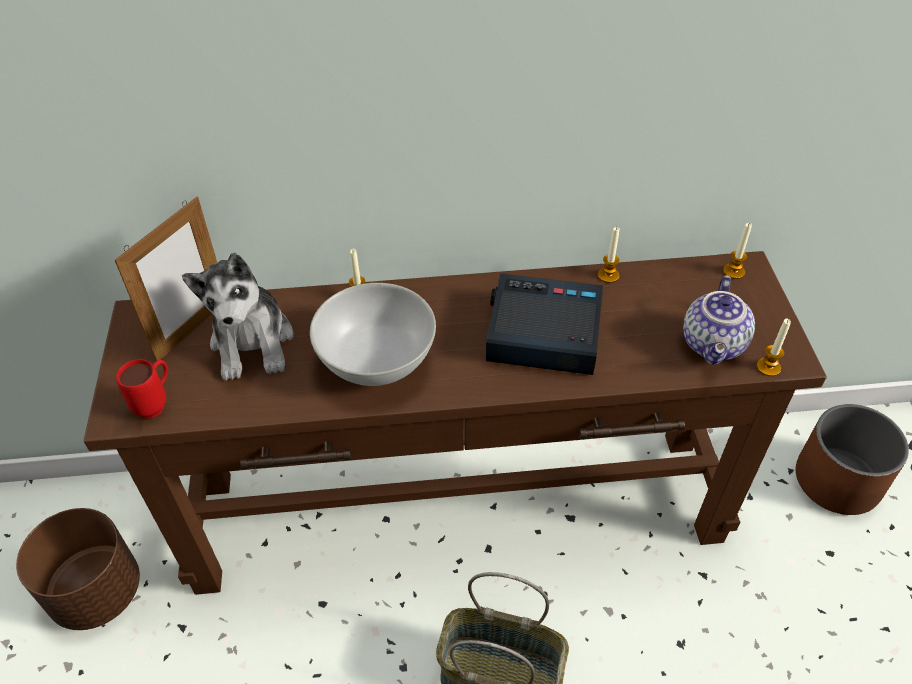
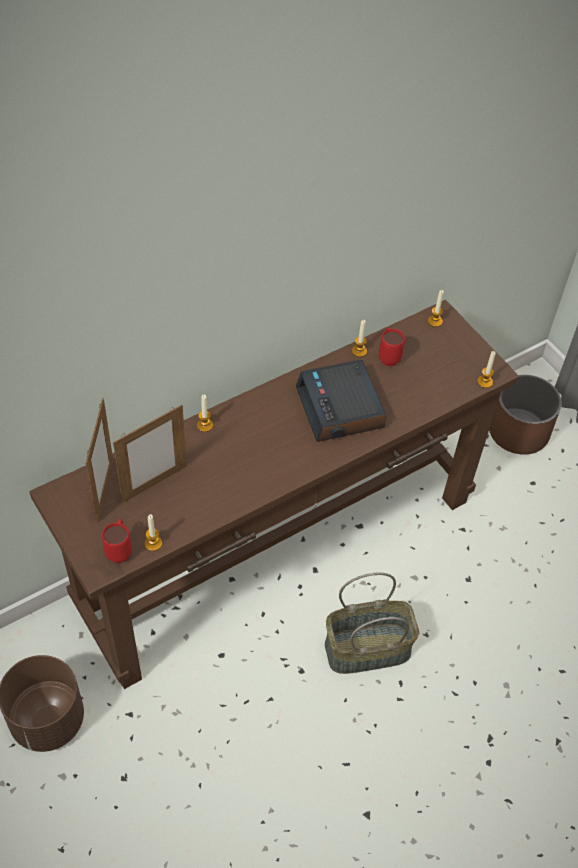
camera: 30 degrees left, 5 degrees up
(199, 411) = (153, 543): none -> candle
(253, 342) = (154, 484): plush toy -> picture frame
(376, 363) = (247, 467): white bowl -> none
(542, 334) = (341, 408): alarm clock -> alarm clock turned 90 degrees counterclockwise
(644, 293) = (388, 356): none -> red mug
(714, 345) = (447, 378): teapot -> none

